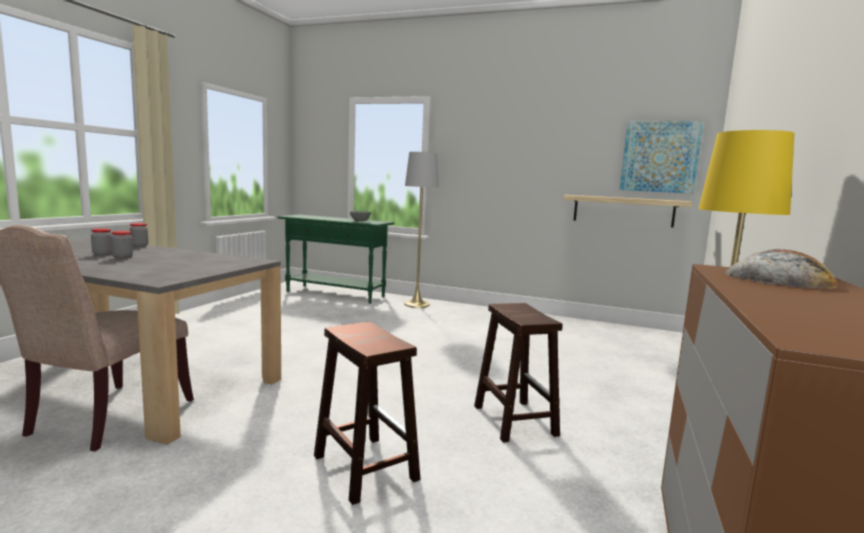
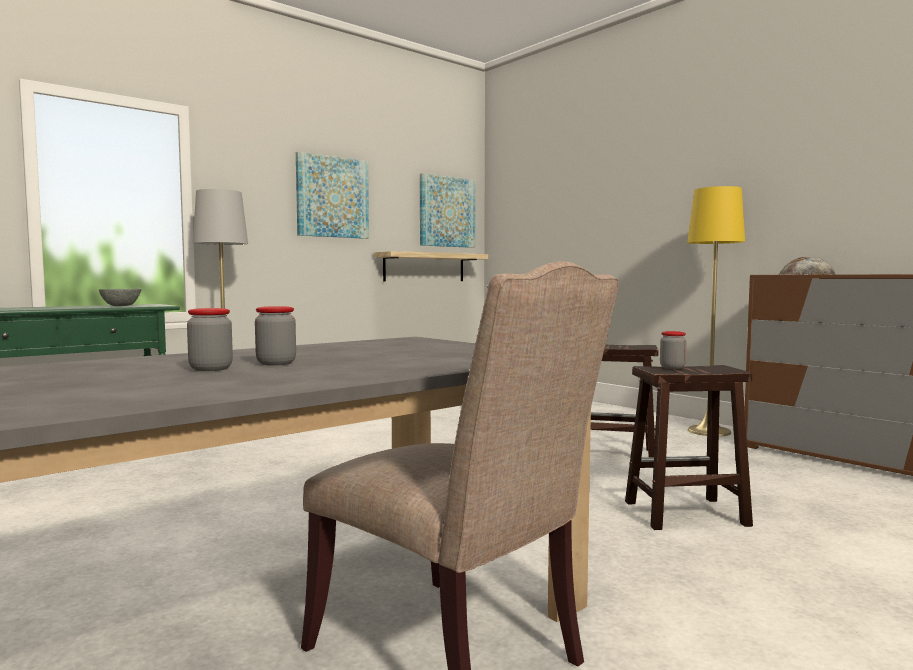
camera: 60 degrees left, 5 degrees down
(139, 246) = (120, 359): jar -> jar (672, 367)
(530, 149) = (332, 197): none -> picture

